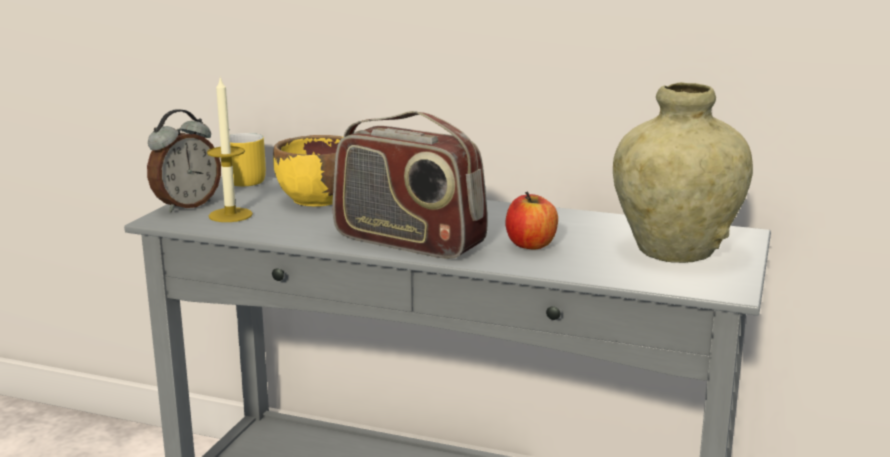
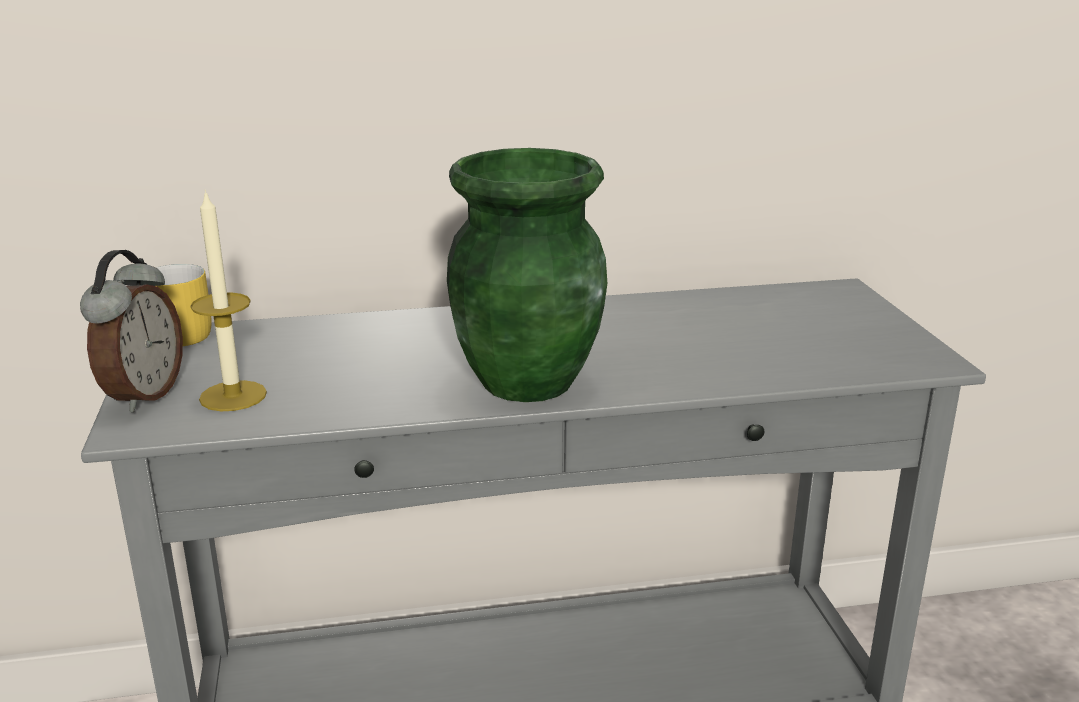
camera: 30 degrees left, 5 degrees up
(317, 200) = (324, 344): yellow bowl -> none
(408, 242) = (528, 381): radio -> green vase
(531, 245) = (669, 351): apple -> none
(674, 251) = (818, 324): beige vase -> none

